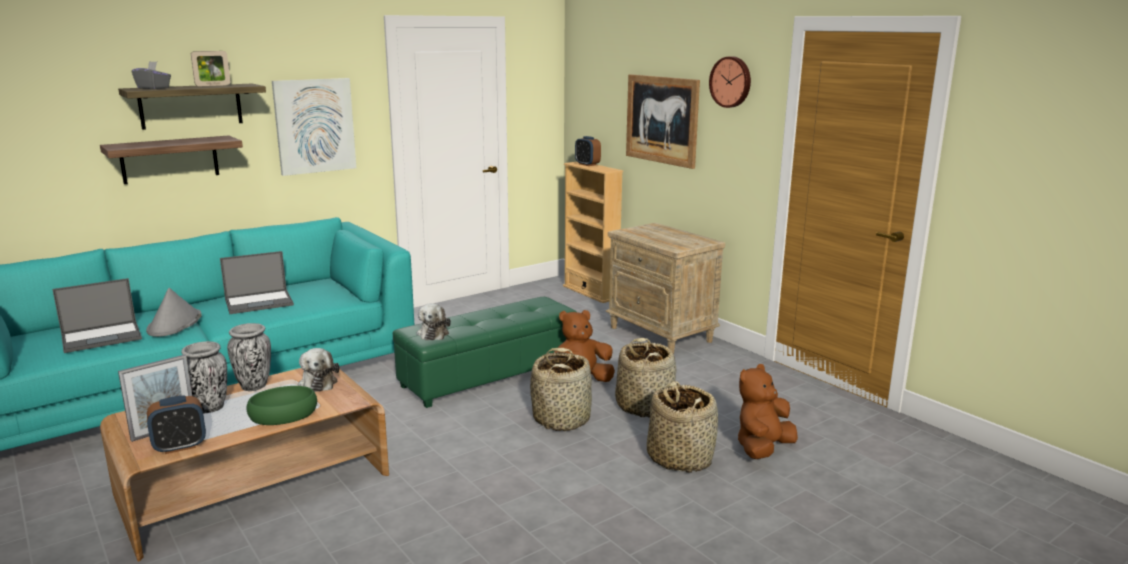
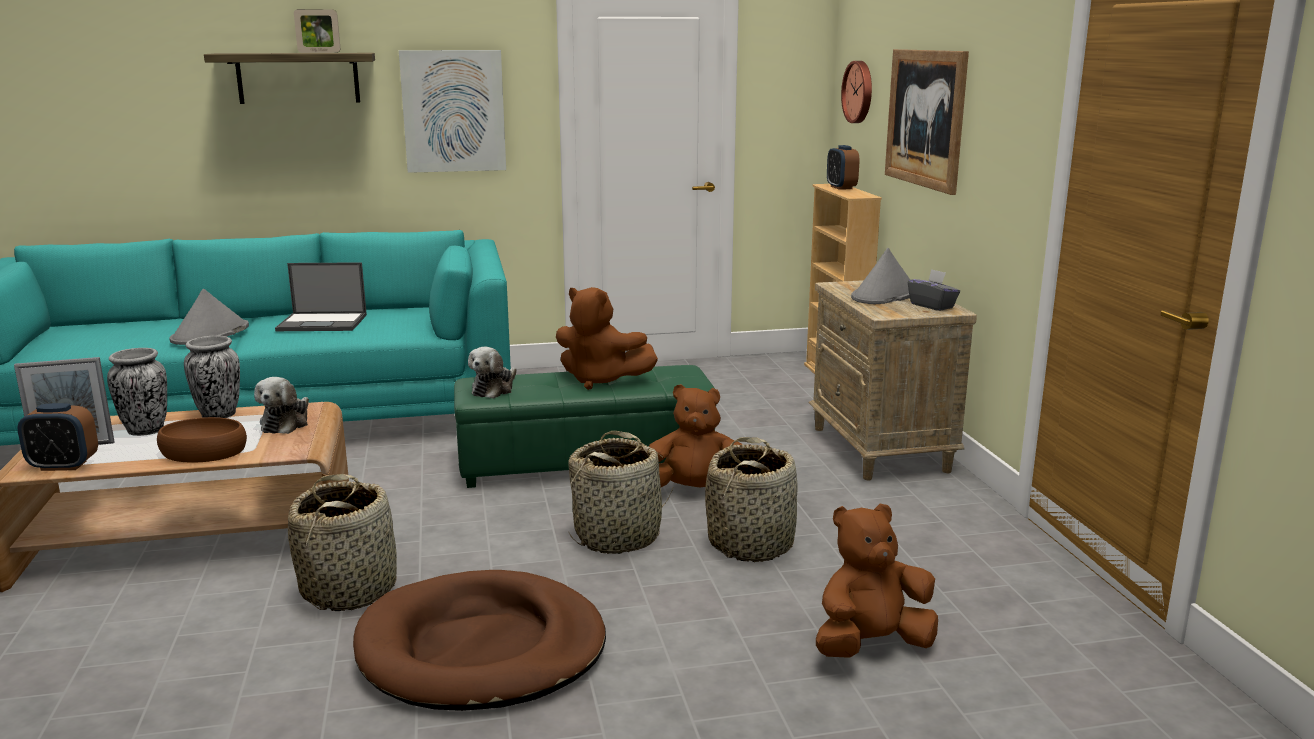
camera: 25 degrees right, 0 degrees up
(102, 337) = (128, 337): laptop -> none
(153, 88) = (245, 53): grey tissue box -> grey tissue box (932, 306)
(170, 159) = (271, 142): shelf -> none
(283, 414) = (203, 452): green bowl -> brown bowl
(498, 316) = (601, 380): none -> brown plush toy
(552, 506) = (481, 649): none -> brown dog bed
(660, 236) = (884, 295): none -> grey hat
(680, 458) = (727, 627): basket -> basket (350, 589)
(731, 82) = (1003, 51): wall clock -> wall clock (859, 92)

